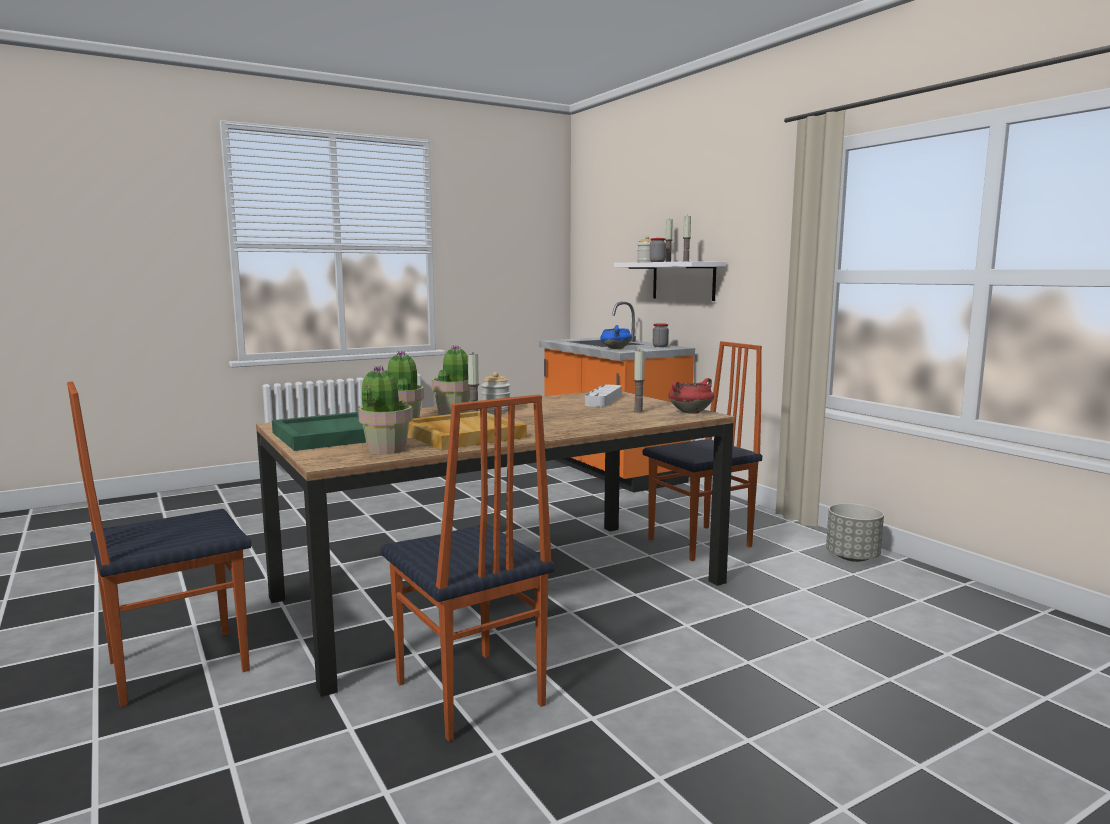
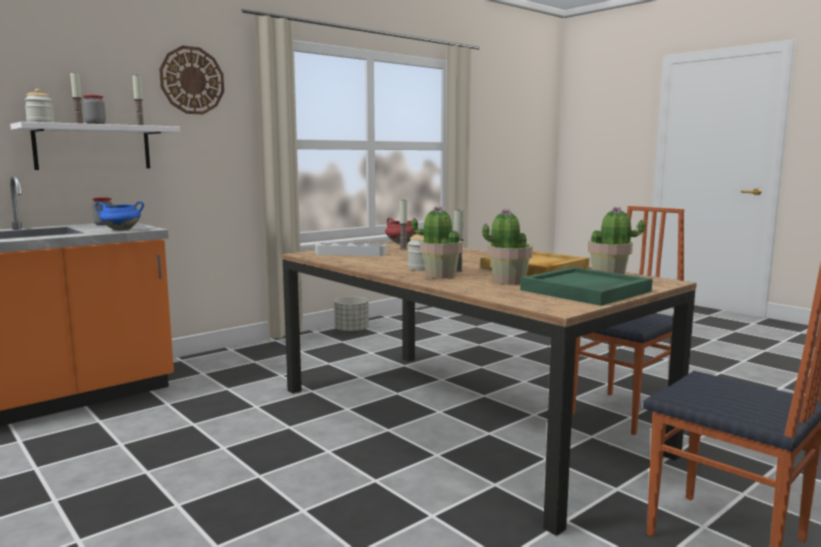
camera: 100 degrees left, 0 degrees up
(701, 543) = (330, 363): chair -> none
(754, 210) = (192, 80): none -> wall clock

